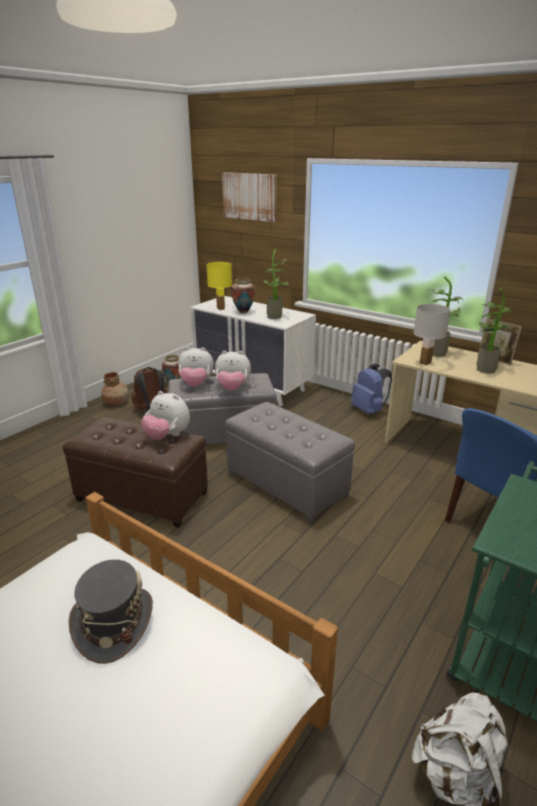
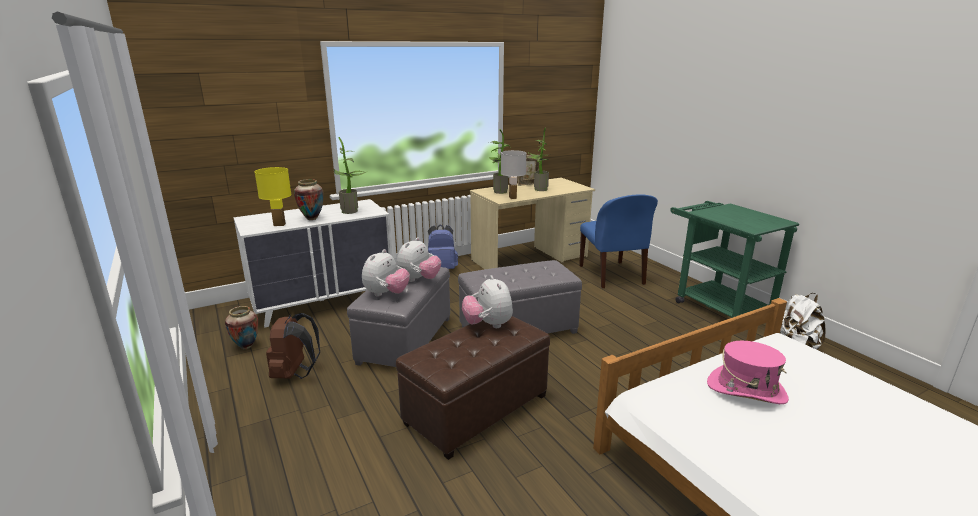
camera: 65 degrees left, 5 degrees down
(113, 623) = (746, 390): grey hat -> pink hat
(116, 402) = (231, 398): brown vase -> none
(167, 436) = (488, 325): plush toy -> plush toy turned 105 degrees clockwise
(250, 196) = (242, 88): picture -> none

